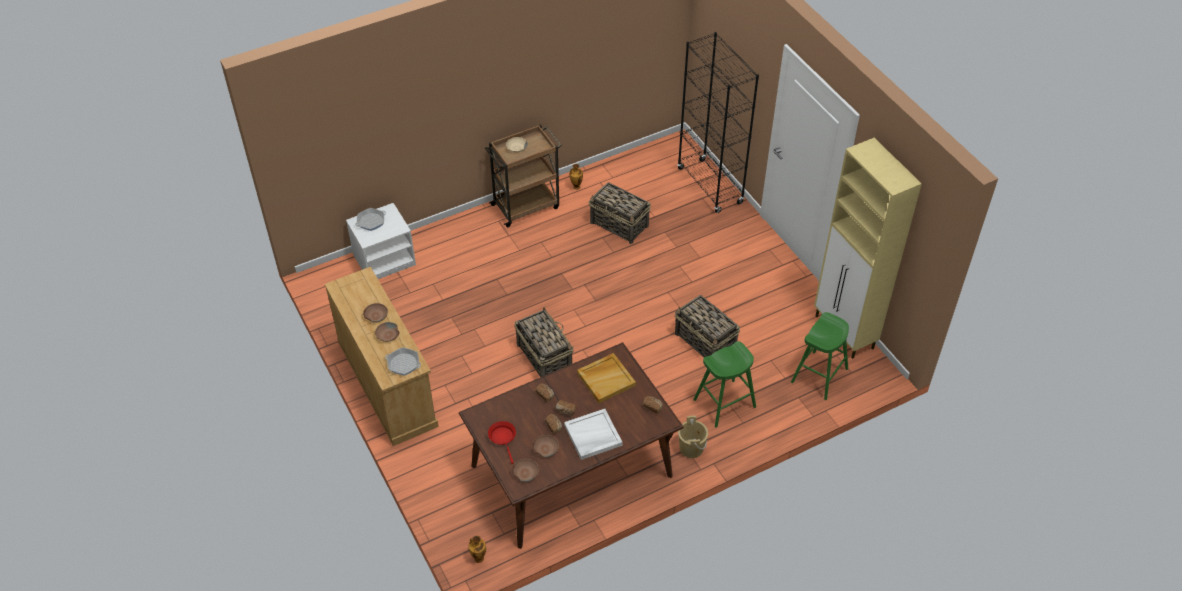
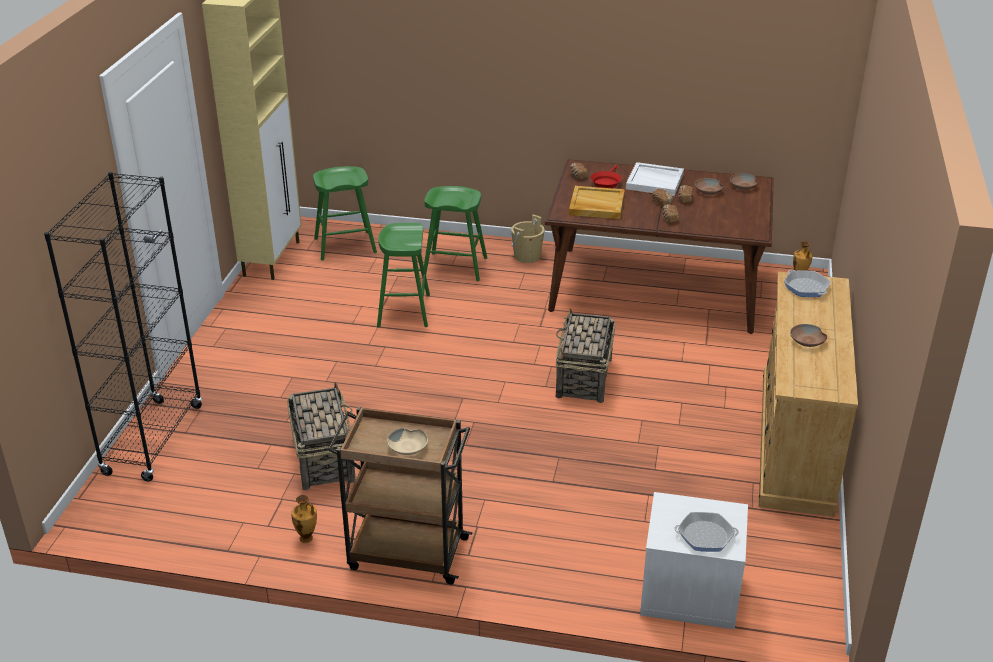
camera: 140 degrees left, 15 degrees down
(388, 335) = (806, 317): brown bowl -> none
(503, 438) = (742, 210): red frying pan -> red frying pan (606, 182)
(705, 342) = (404, 311): basket -> green stool

